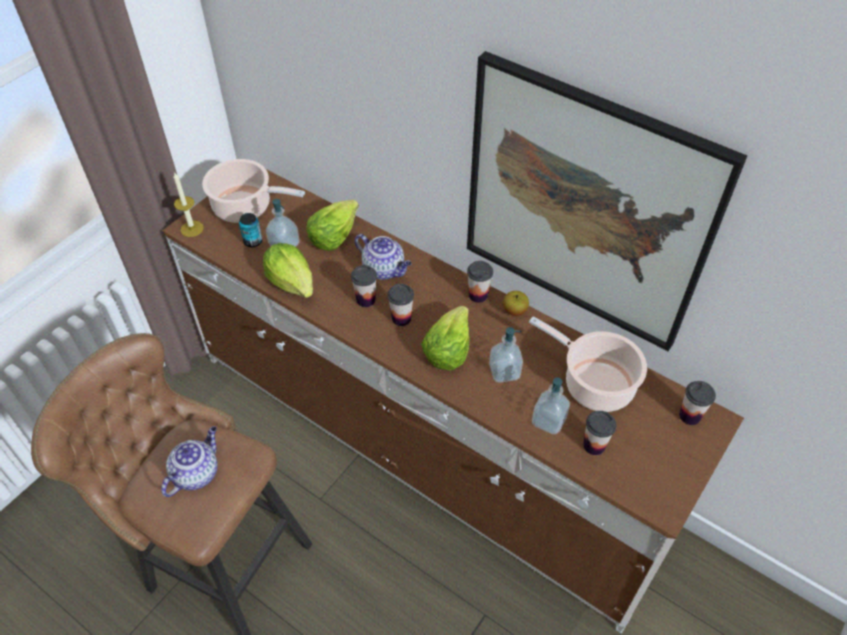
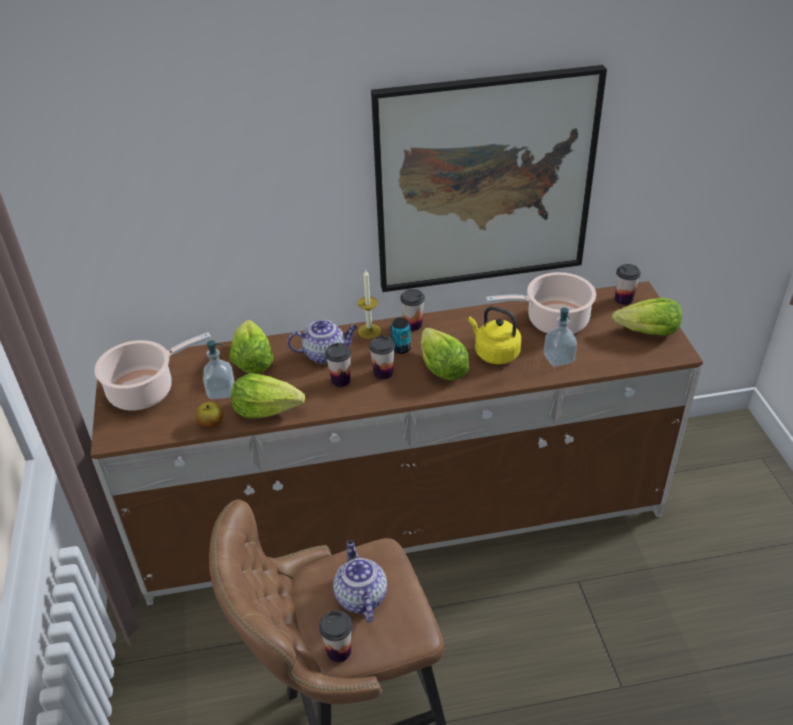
camera: 45 degrees left, 10 degrees down
(192, 229) = (119, 435): candle -> candle (369, 331)
(253, 241) = (190, 407): can -> can (401, 348)
(504, 372) = (494, 353): soap dispenser -> yellow kettle
(514, 310) = (449, 317): apple -> apple (211, 423)
(594, 445) = (600, 351): cup -> cup (339, 651)
(664, 465) = (647, 332): none -> lettuce

